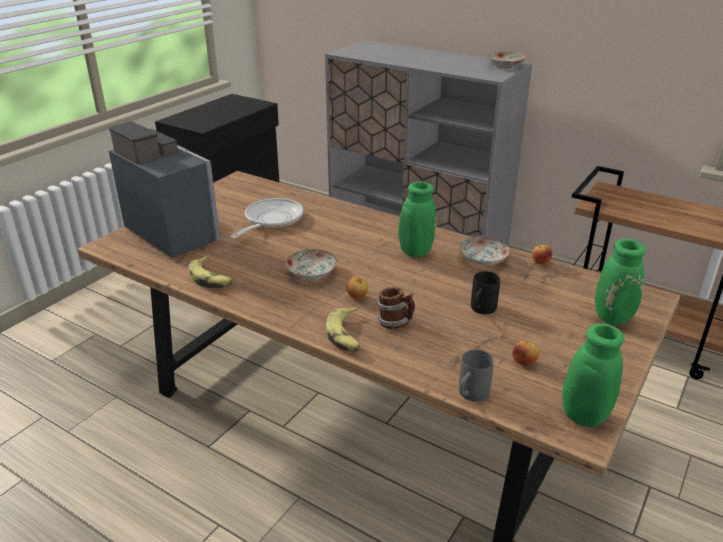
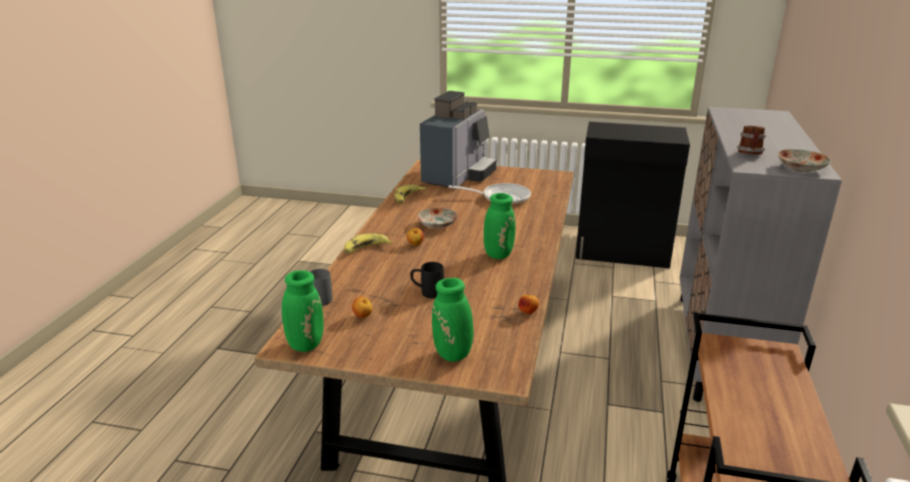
camera: 70 degrees right, 5 degrees down
(396, 323) = (389, 263): mug -> mug (750, 154)
(483, 259) = (511, 285): plate -> none

